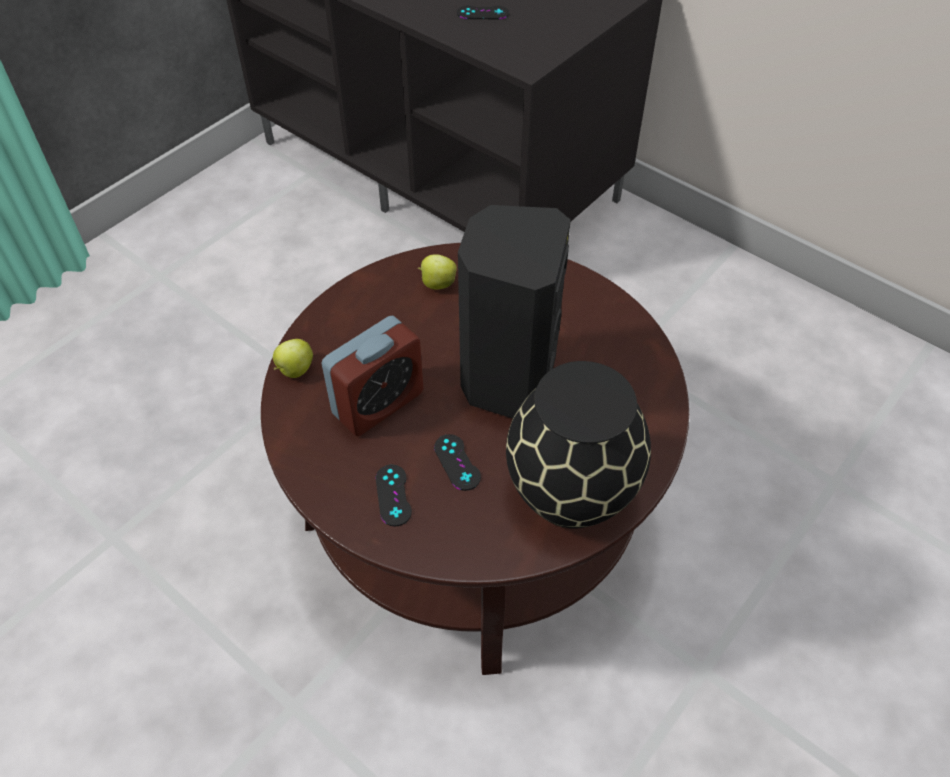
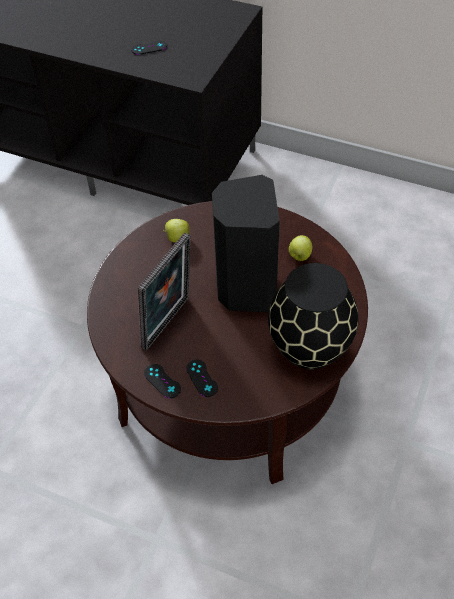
camera: 15 degrees left, 0 degrees up
(295, 370) = (106, 317): apple -> apple (299, 256)
(378, 403) = (169, 324): alarm clock -> picture frame
(457, 462) = (233, 348): black game controller -> black game controller (162, 381)

